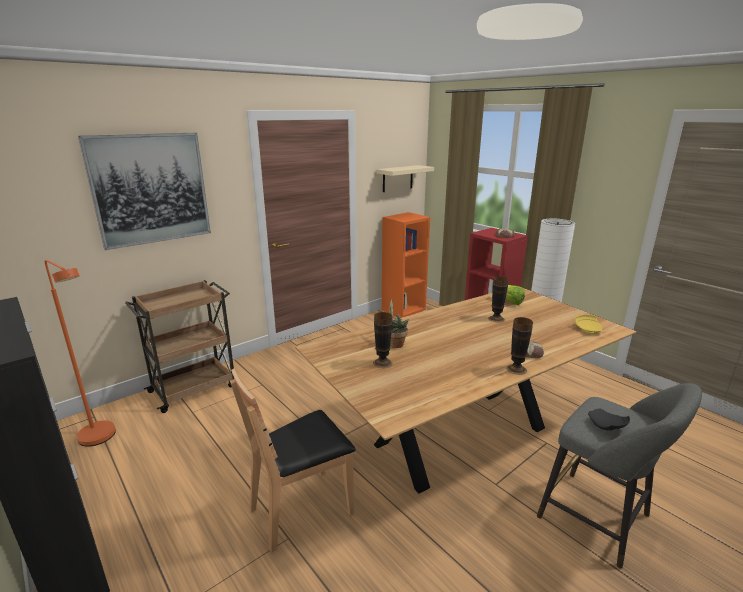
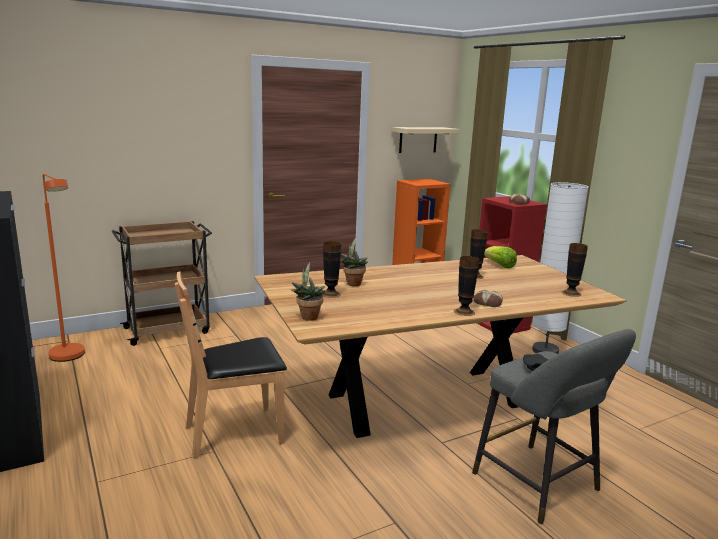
camera: 10 degrees right, 5 degrees down
(150, 189) = (149, 123): picture -> none
(377, 400) = (308, 316): none -> potted plant
(588, 329) = (571, 293): yellow plate -> vase

